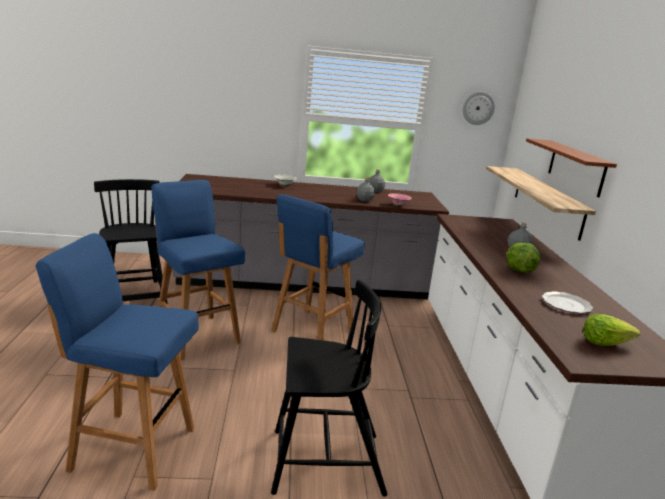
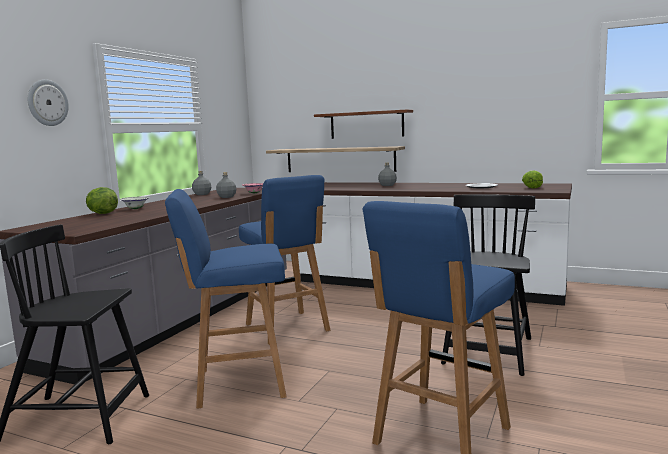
camera: 60 degrees left, 10 degrees down
(478, 108) = (229, 105): wall clock -> wall clock (47, 103)
(519, 270) = (424, 187): lettuce -> lettuce (102, 213)

